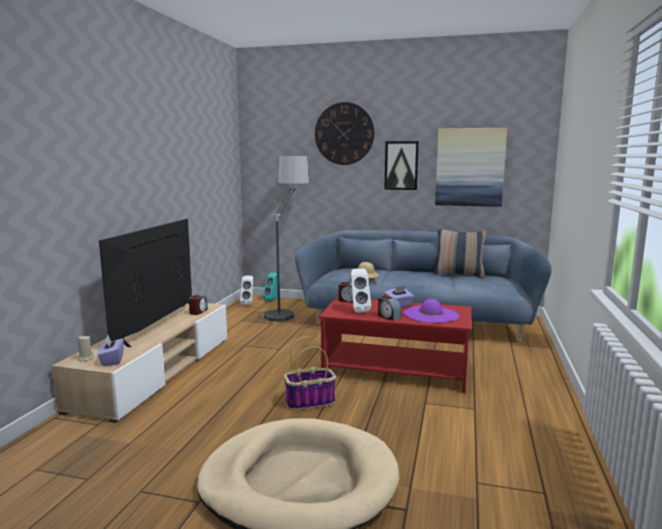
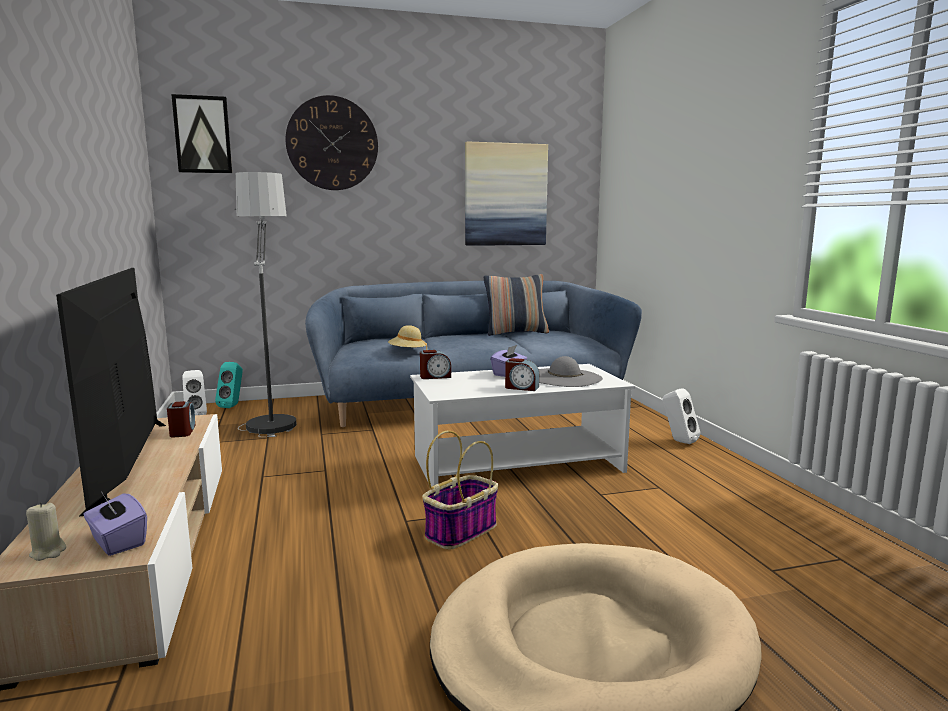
camera: 30 degrees left, 0 degrees up
(358, 311) = (471, 386): white speaker -> white speaker (678, 441)
(396, 370) = (518, 463): red coffee table -> white coffee table
(401, 165) = (418, 192): picture -> picture (202, 135)
(430, 314) = (564, 378): purple hat -> grey hat

